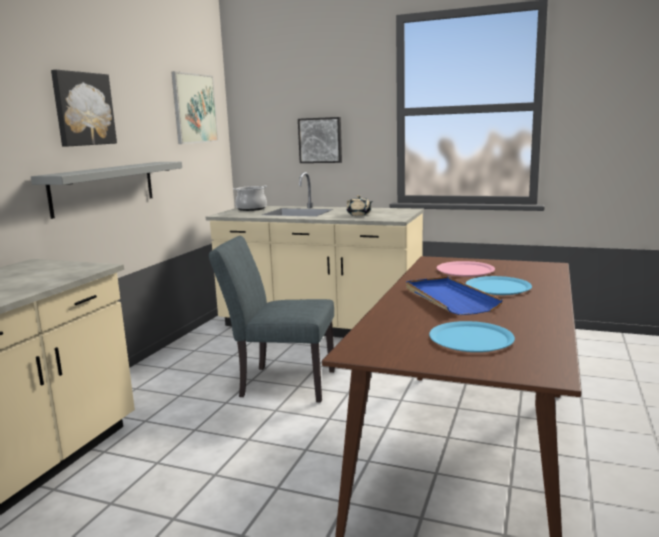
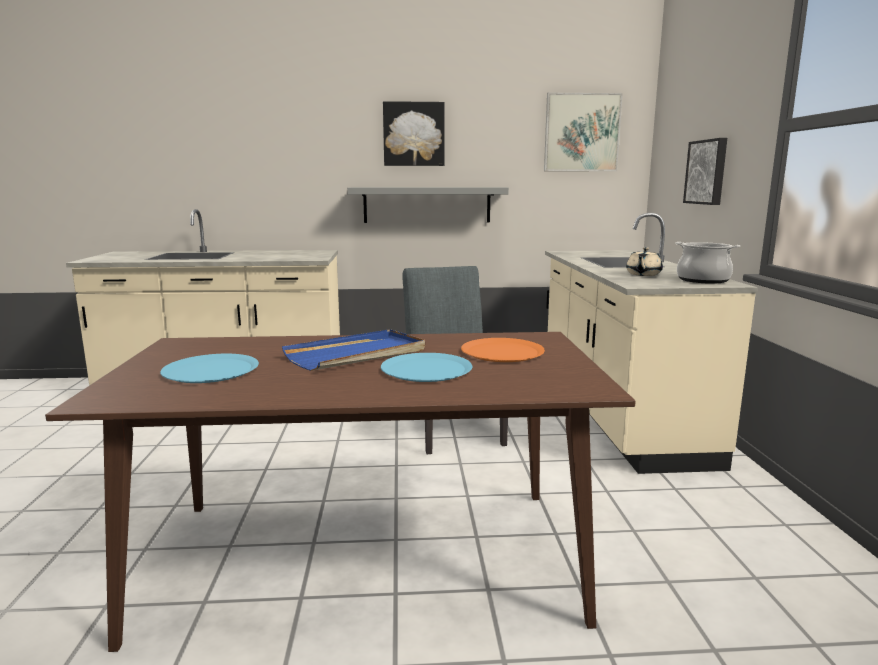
camera: 65 degrees right, 0 degrees up
(251, 209) = (610, 253): cooking pot -> cooking pot (703, 280)
(465, 270) = (502, 352): pink plate -> orange plate

